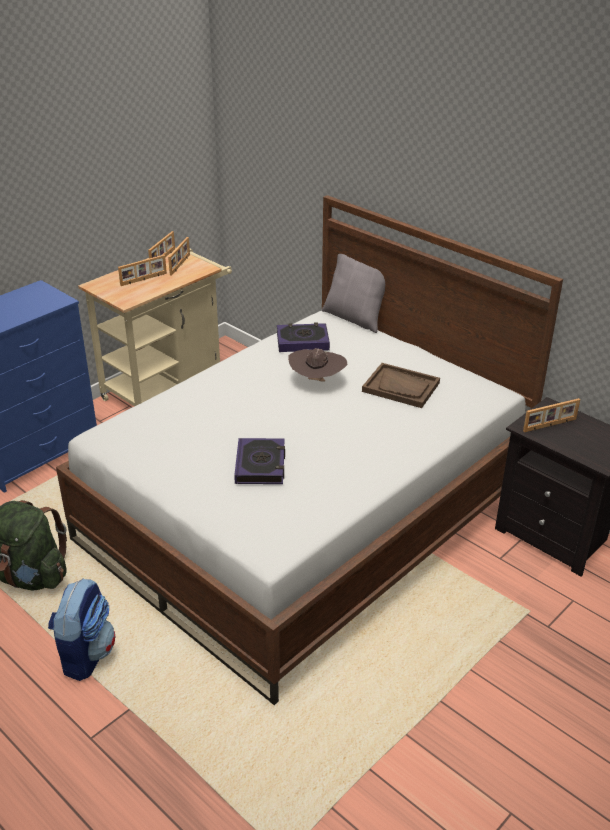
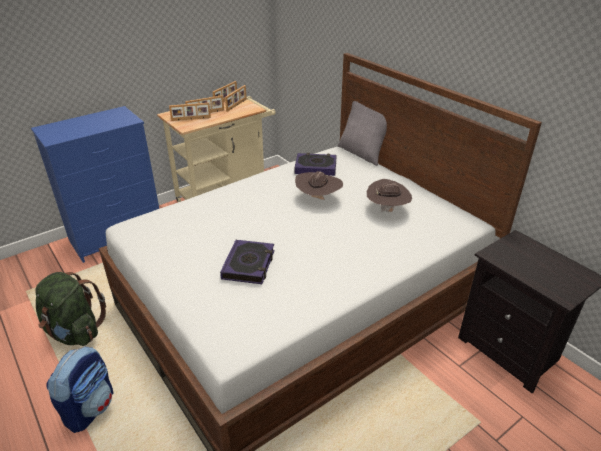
camera: 10 degrees right, 0 degrees up
(401, 387) = (387, 210): brown tray -> brown hat
(550, 425) = (516, 255): picture frame -> picture frame (191, 119)

